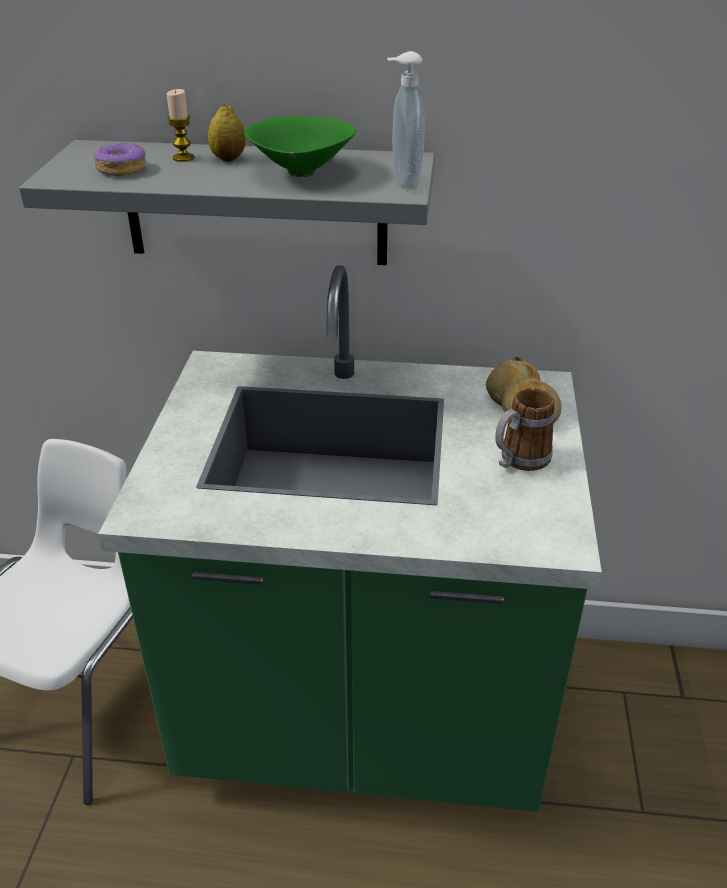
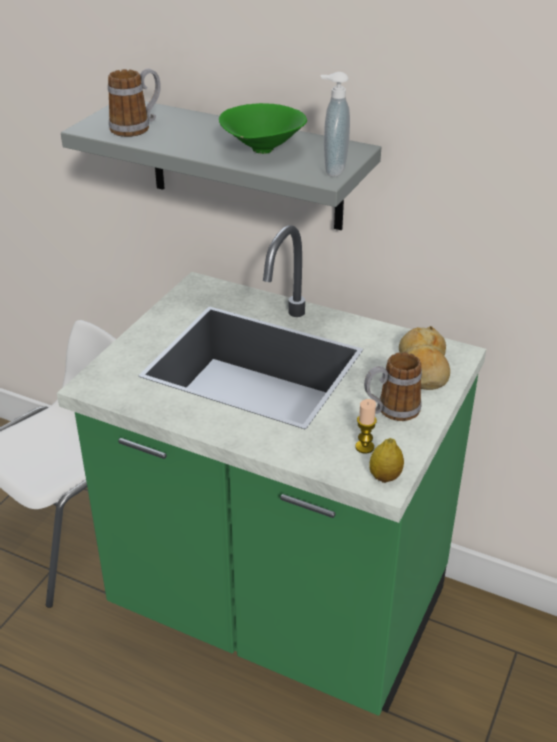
camera: 20 degrees right, 0 degrees up
(121, 169) = (137, 127): donut -> mug
(183, 158) = (187, 124): candle -> candle (364, 447)
(228, 159) = (218, 129): lemon -> lemon (385, 477)

